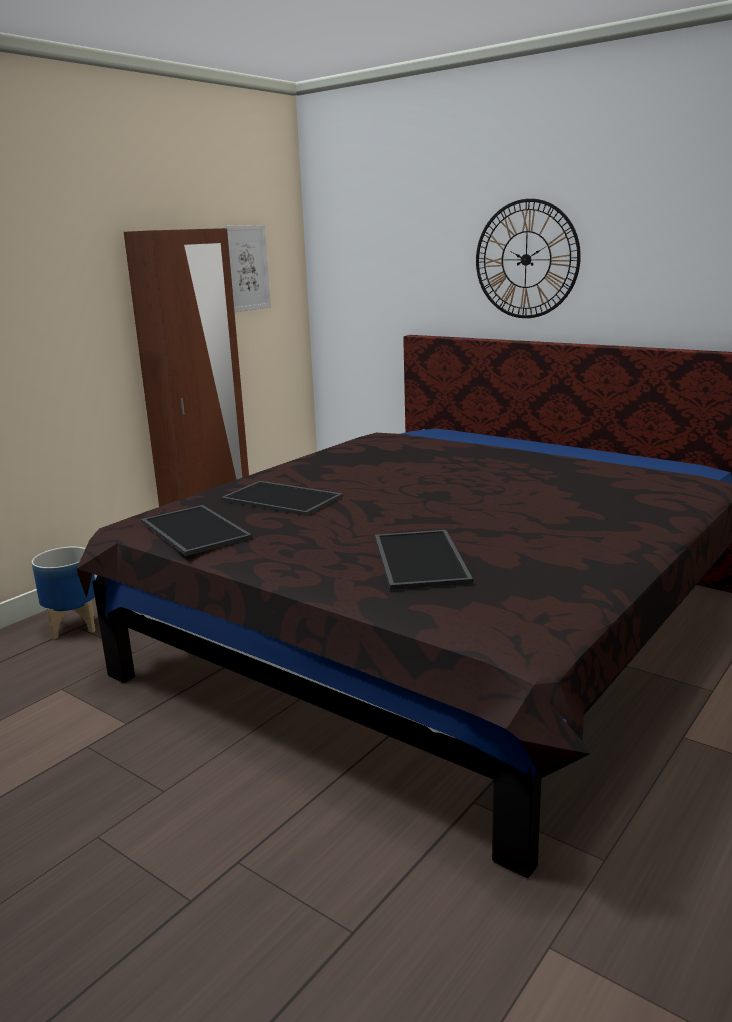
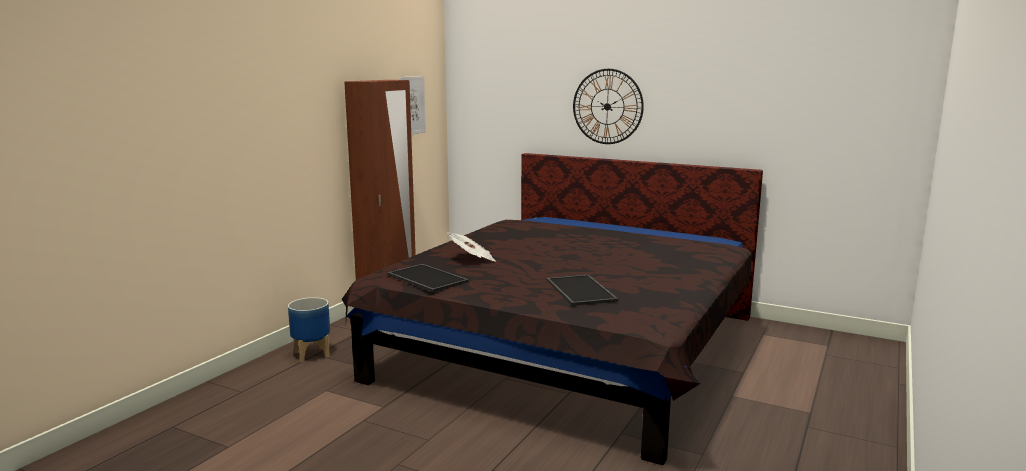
camera: 10 degrees left, 5 degrees down
(283, 498) = (472, 259): tray -> newspaper

